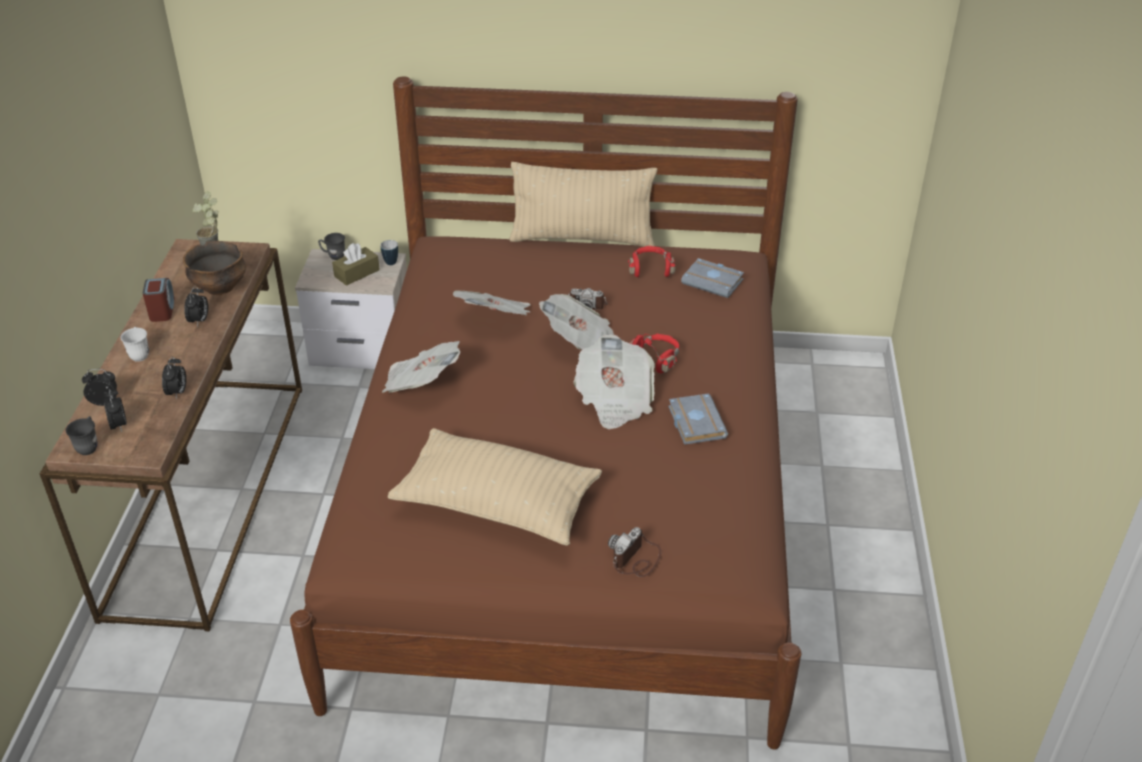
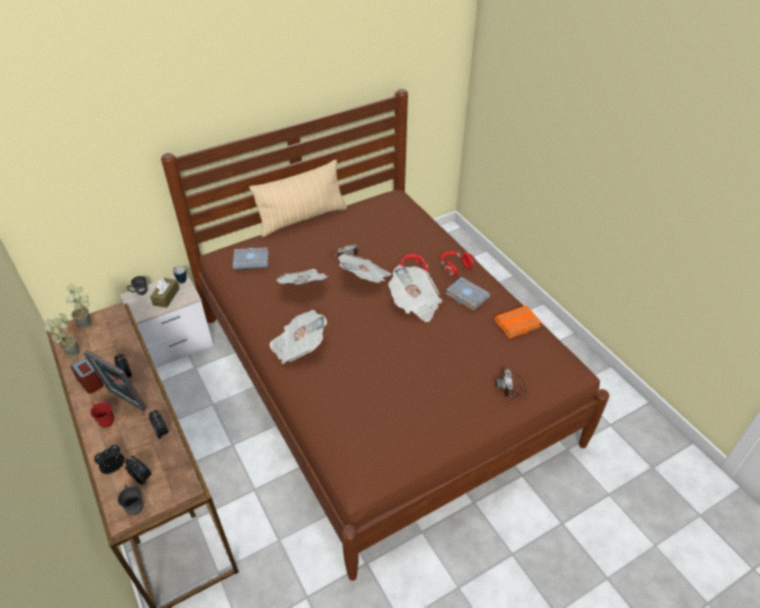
camera: 35 degrees left, 5 degrees up
(139, 353) = (105, 420): white mug -> red mug
(174, 271) = (72, 350): none -> potted plant
(174, 345) = (125, 402): none -> picture frame
(220, 287) = (118, 346): bowl -> none
(497, 504) = (414, 396): beige pillow -> none
(650, 269) = (359, 220): red headphones -> red headphones (454, 267)
(714, 282) = (398, 214): grey book -> grey book (252, 260)
(728, 490) = (517, 325): none -> orange book

